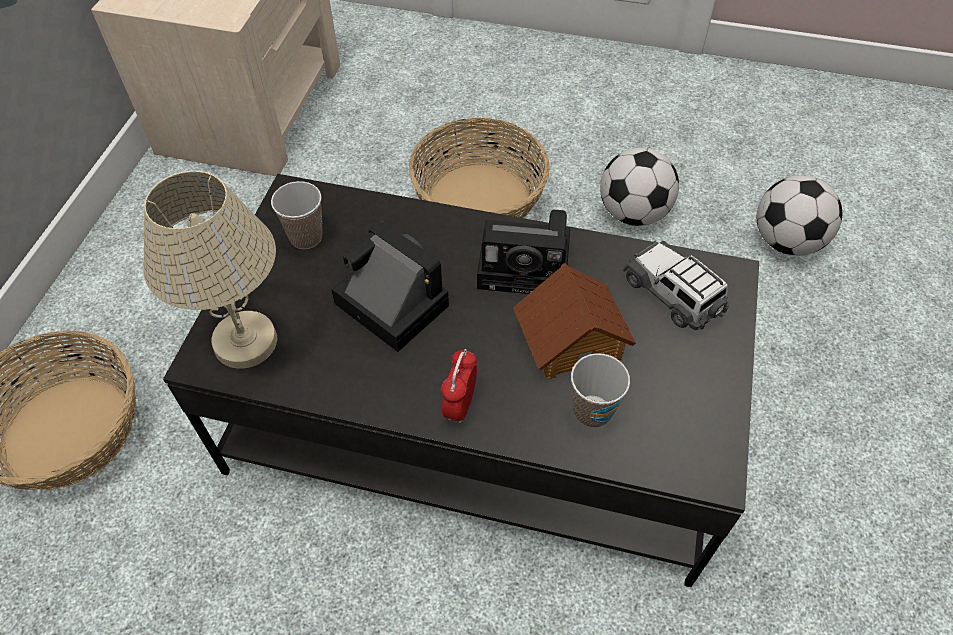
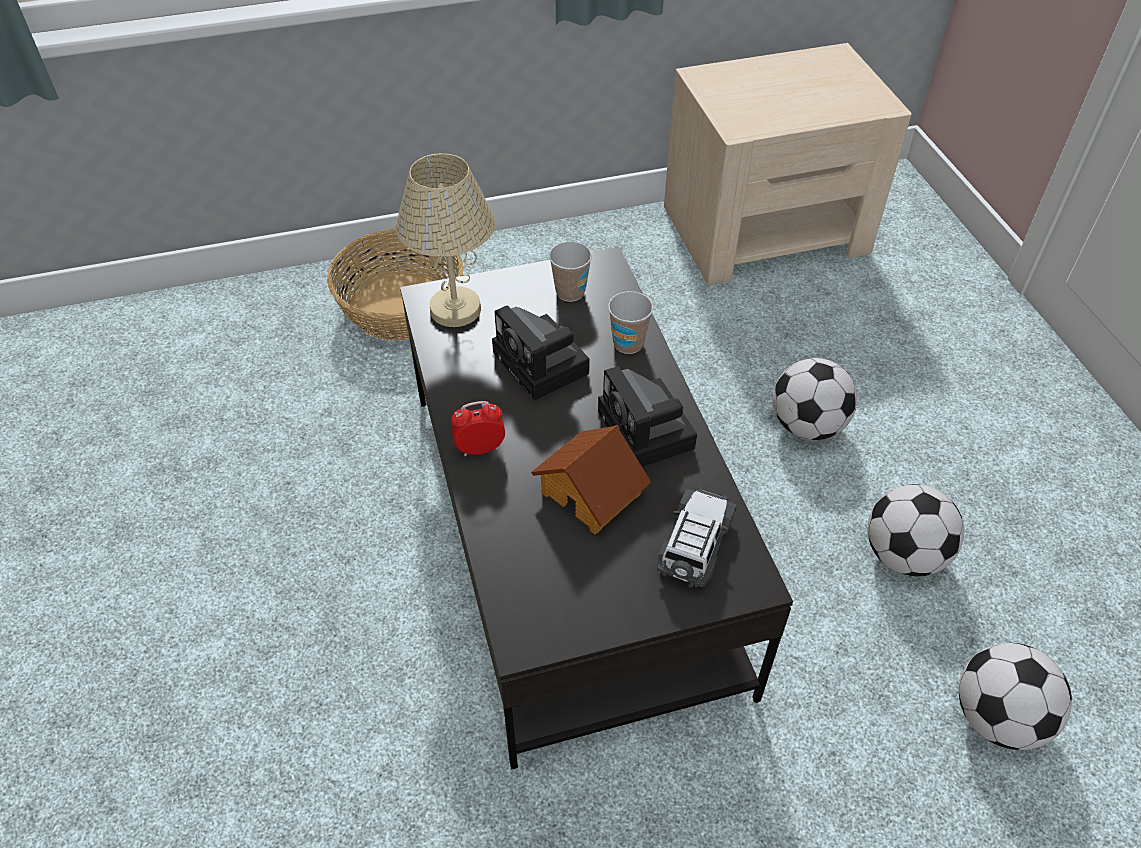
camera: 60 degrees right, 5 degrees down
(387, 303) = (544, 365): camera -> camera turned 135 degrees clockwise
(479, 199) = (807, 425): basket -> football
(592, 411) = (529, 534): cup -> cup (628, 343)

